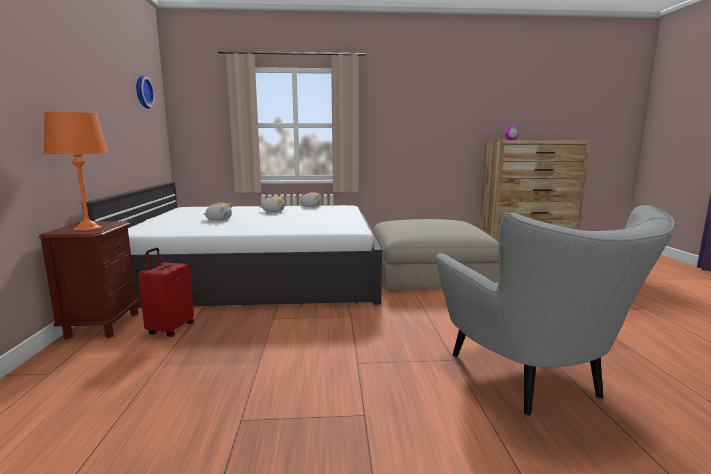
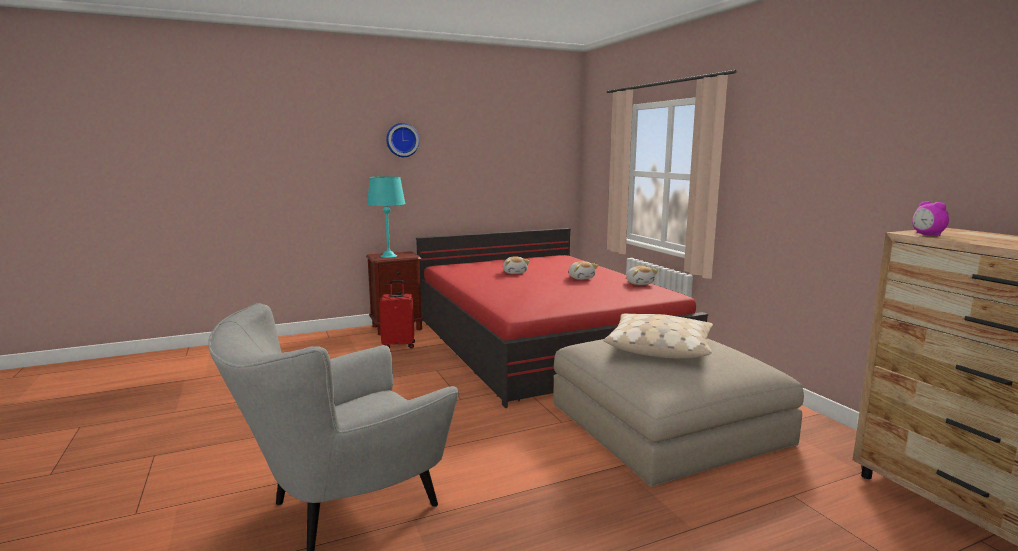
camera: 70 degrees right, 0 degrees up
(88, 228) = (389, 256): orange table lamp -> turquoise table lamp
(142, 91) = (533, 142): wall clock -> wall clock (402, 140)
(258, 274) = (543, 341): white bed -> red bed
(426, 224) = (659, 347): none -> beige pillow

